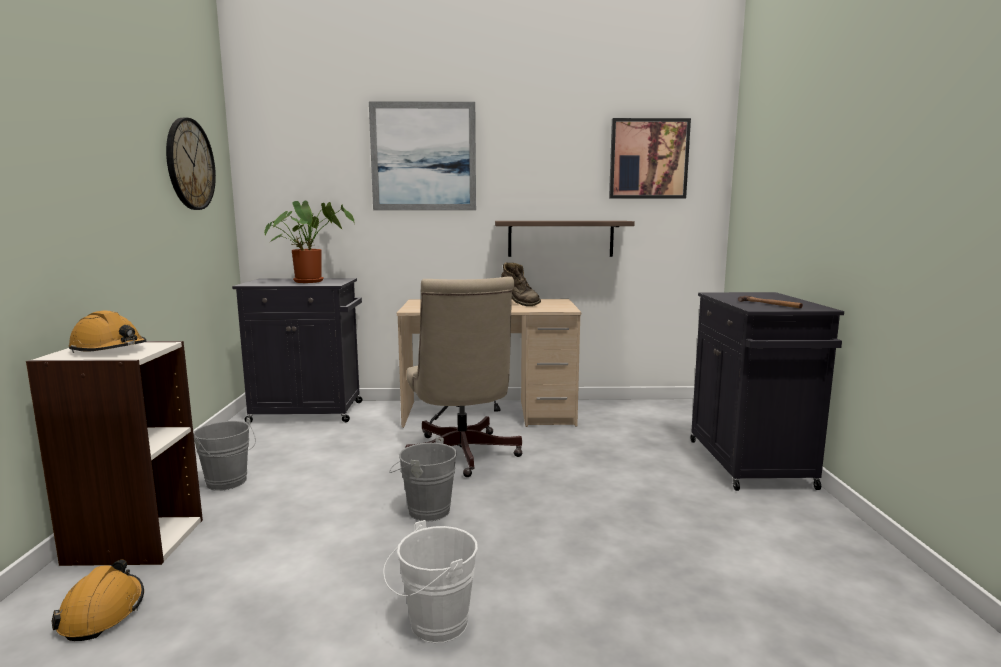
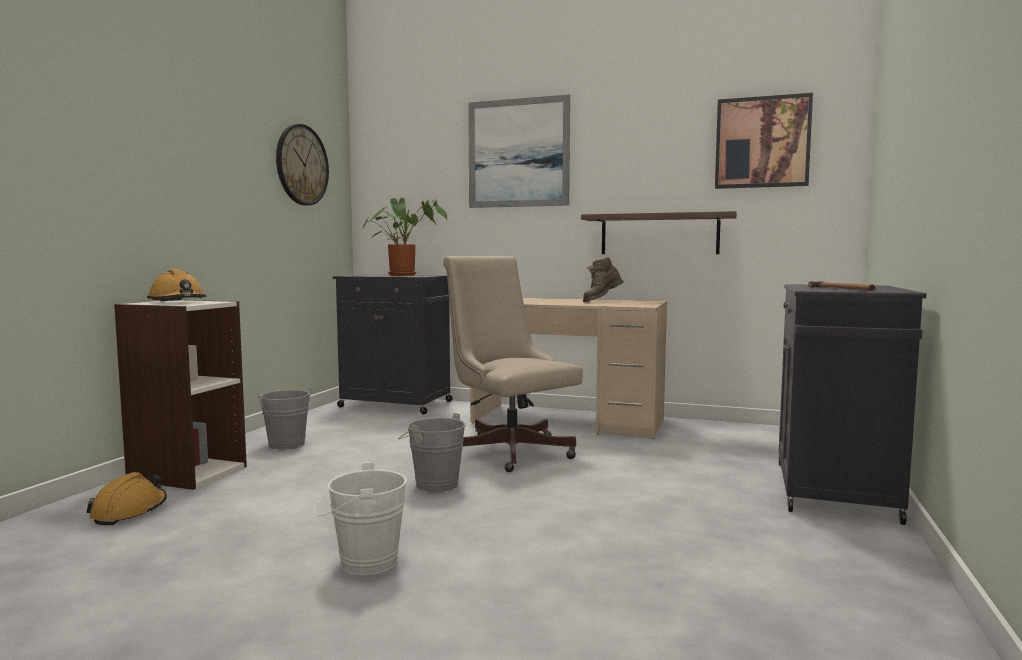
camera: 20 degrees right, 5 degrees down
(462, 456) = (508, 449): beige office chair -> beige office chair turned 135 degrees clockwise
(518, 304) = (601, 301): brown boot -> brown boot turned 75 degrees clockwise

